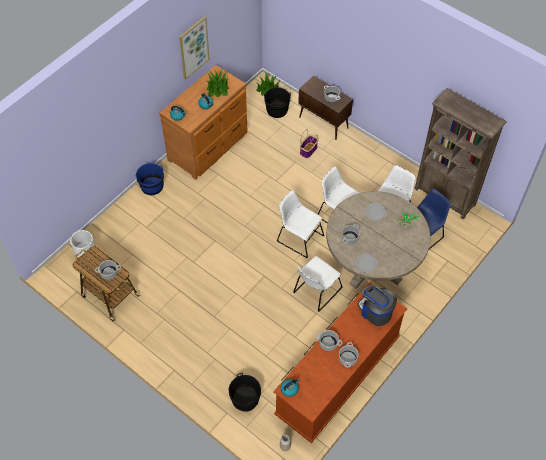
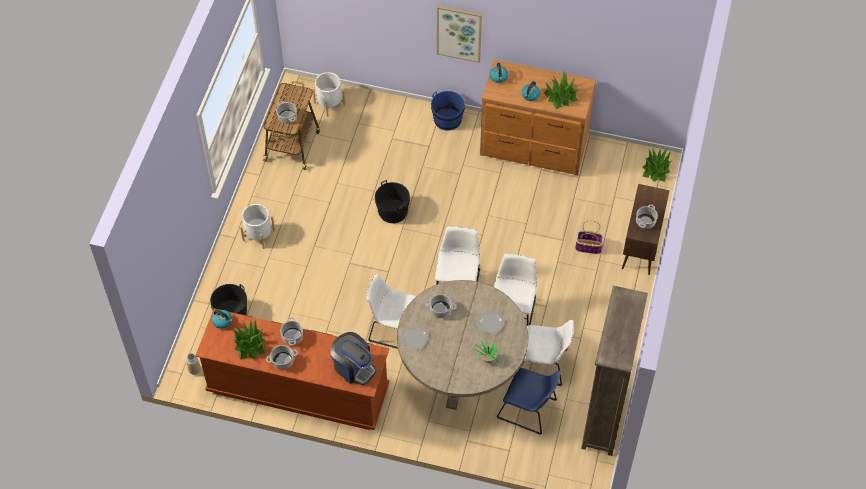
camera: 65 degrees right, 0 degrees up
(182, 352) = (258, 235): none -> white planter
(193, 47) = (570, 36): picture -> picture (459, 33)
(277, 110) = (630, 191): black bucket -> black bucket (392, 211)
(321, 377) = (250, 345): none -> potted plant
(375, 311) = (353, 367): coffee machine -> coffee machine turned 105 degrees clockwise

